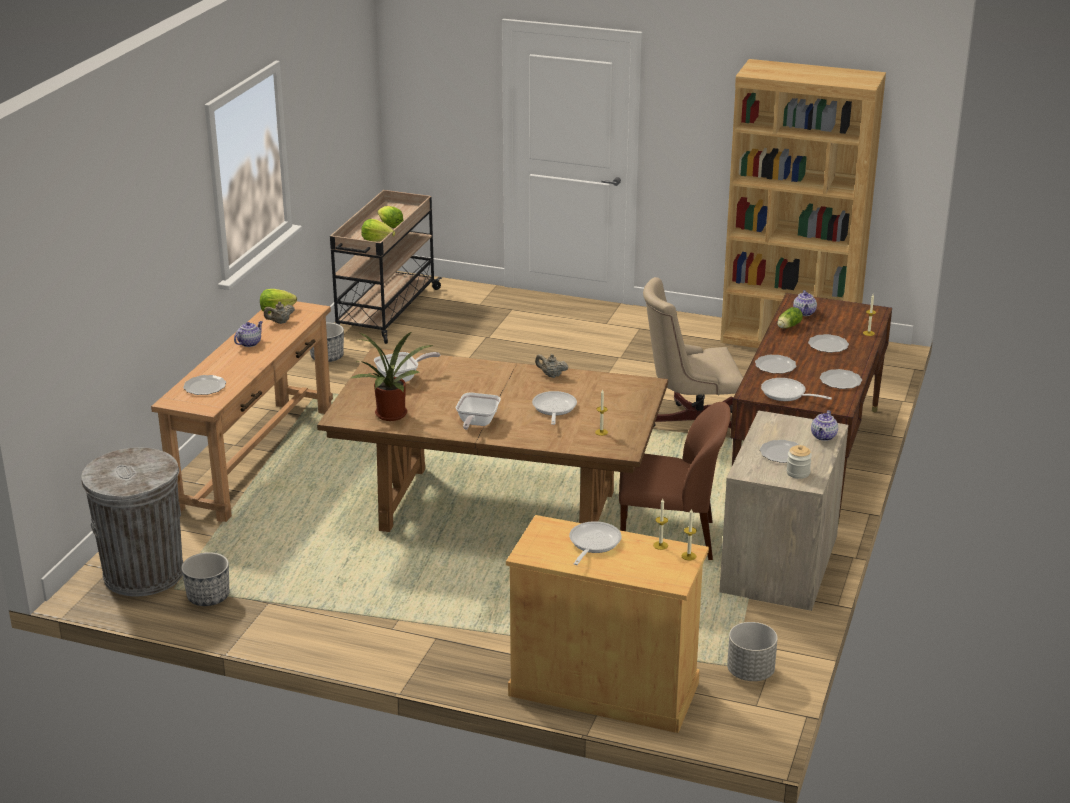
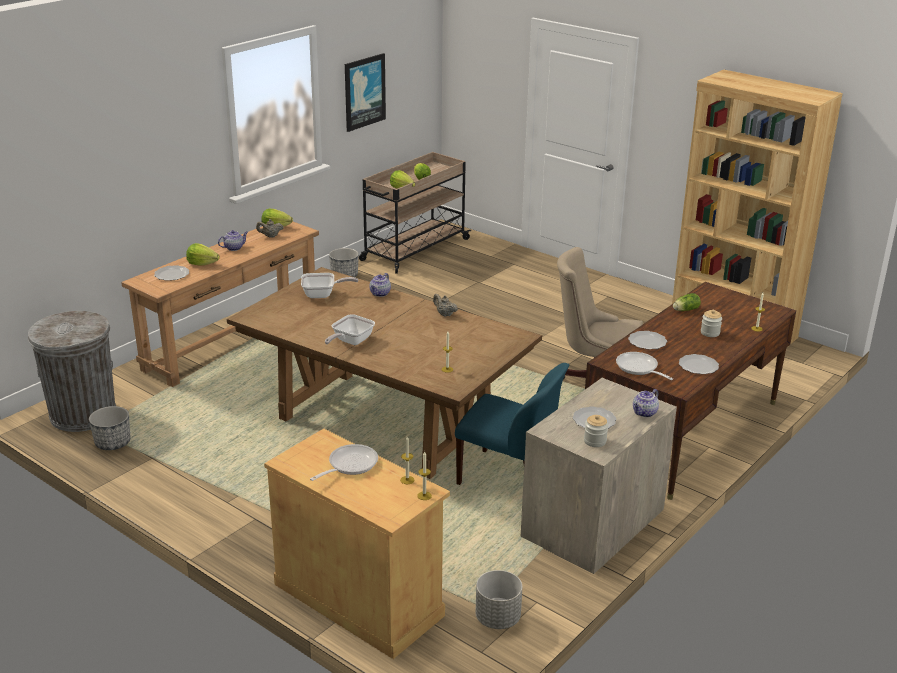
camera: 20 degrees right, 0 degrees up
(229, 368) = (202, 264): none -> lettuce
(320, 130) = (364, 92): none -> picture
(391, 416) = (288, 323): potted plant -> none
(553, 409) = (423, 342): frying pan -> none
(669, 538) = (510, 478): brown chair -> blue chair
(804, 313) = (709, 301): teapot -> teapot (380, 294)
(828, 345) = (710, 333): plate -> jar

